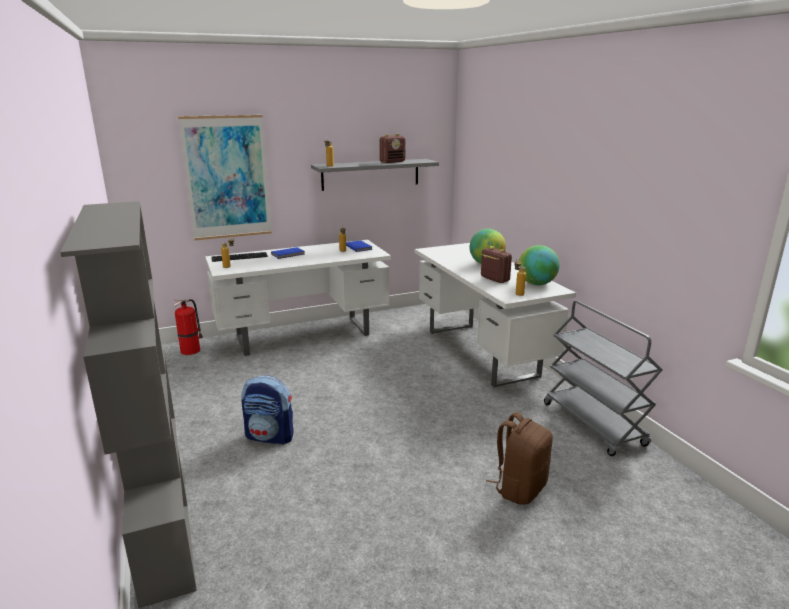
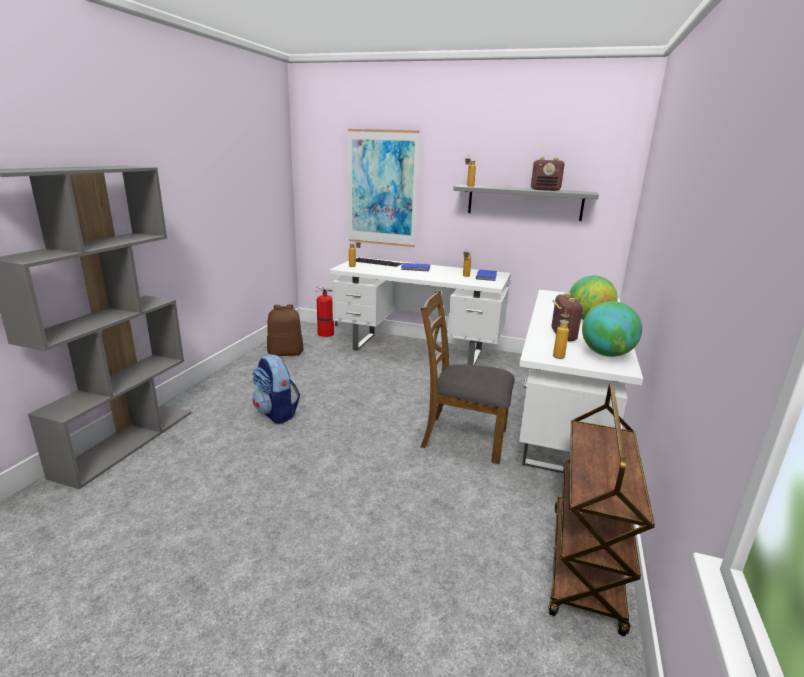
camera: 40 degrees right, 0 degrees up
(437, 387) = (463, 438): none -> brown chair
(519, 488) = (389, 574): brown backpack -> brown backpack (286, 353)
(594, 424) = (585, 566): grey cart -> brown cart

